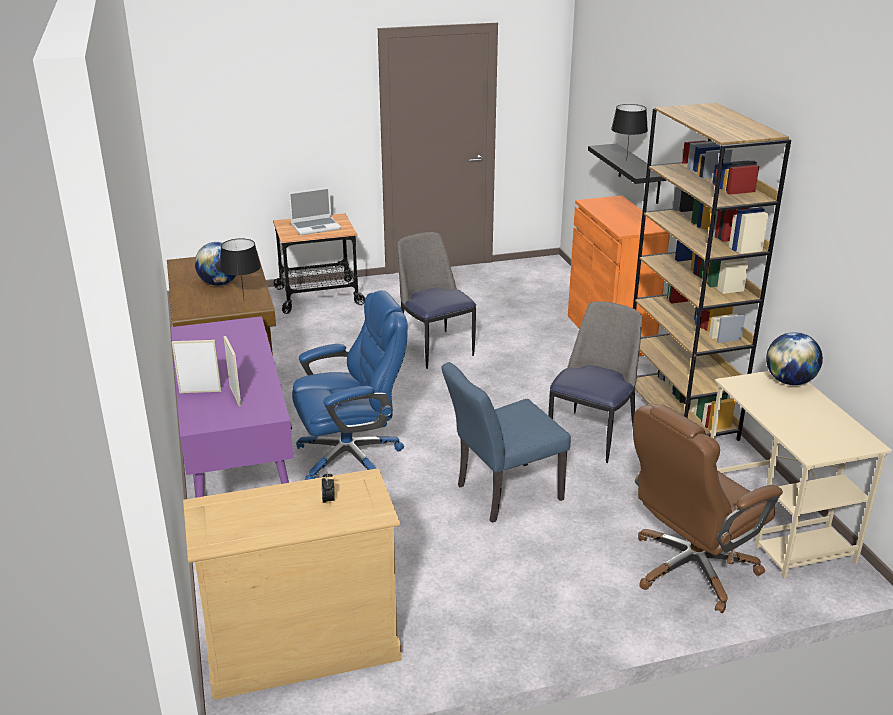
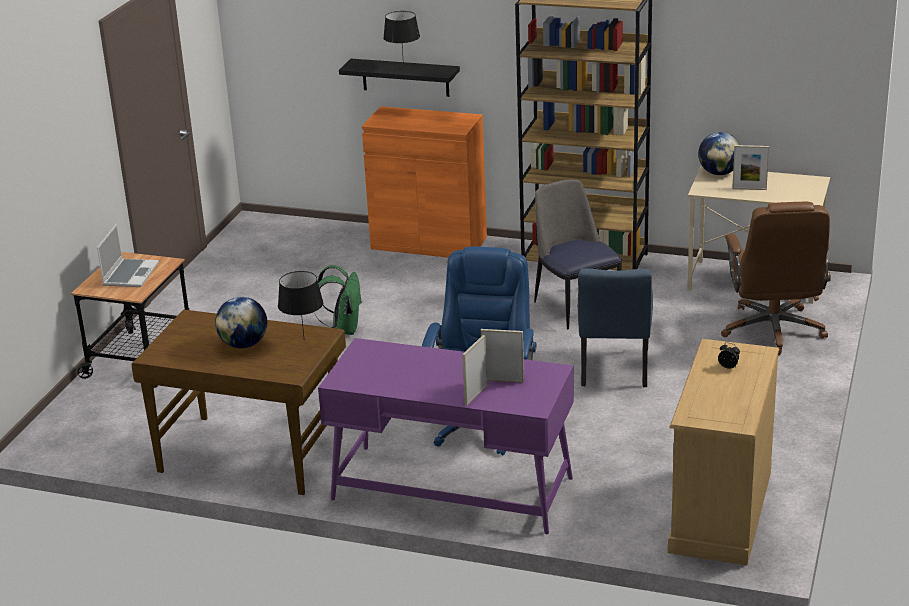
camera: 55 degrees left, 0 degrees up
(434, 348) = (343, 329): chair -> green backpack
(780, 408) = (749, 189): none -> picture frame

